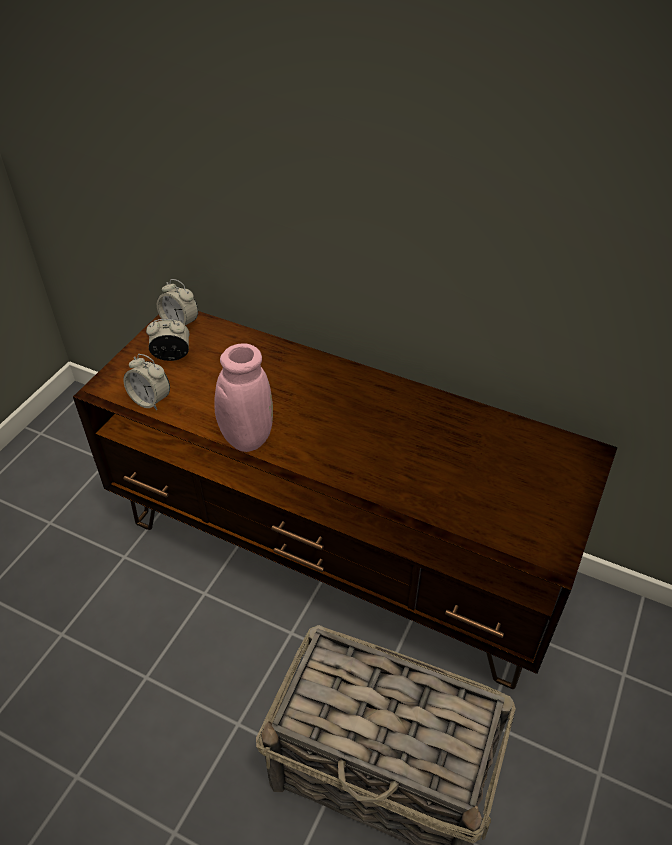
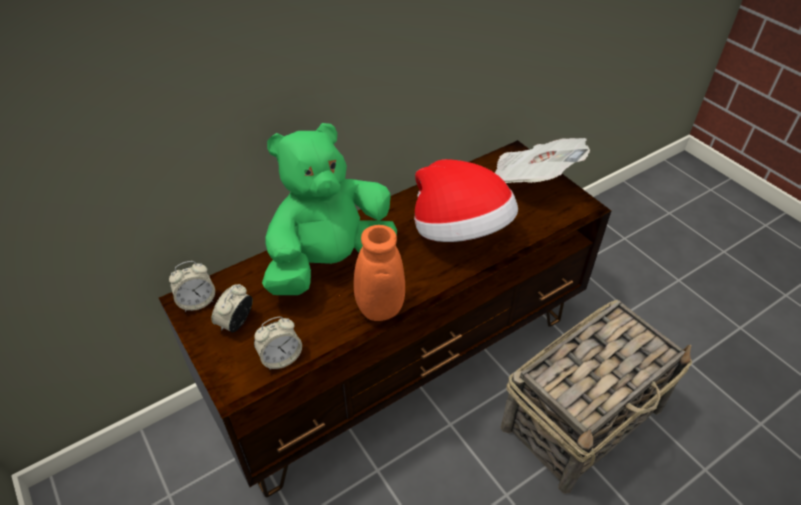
camera: 60 degrees left, 0 degrees up
(243, 439) = (377, 312): pink vase -> orange vase
(282, 380) = (330, 263): none -> green plush toy
(403, 455) = (460, 231): none -> hat
(554, 488) = (533, 179): none -> newspaper

